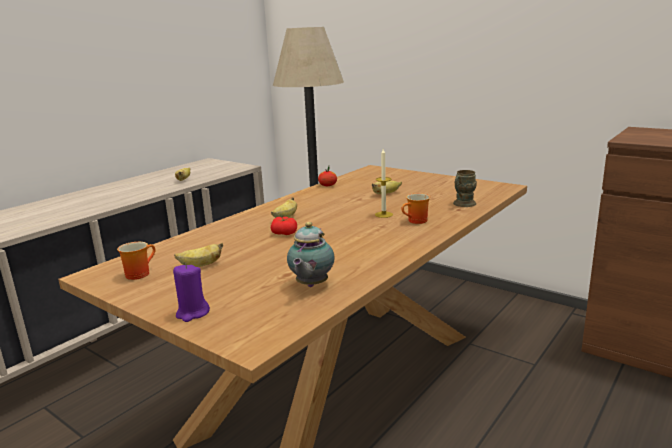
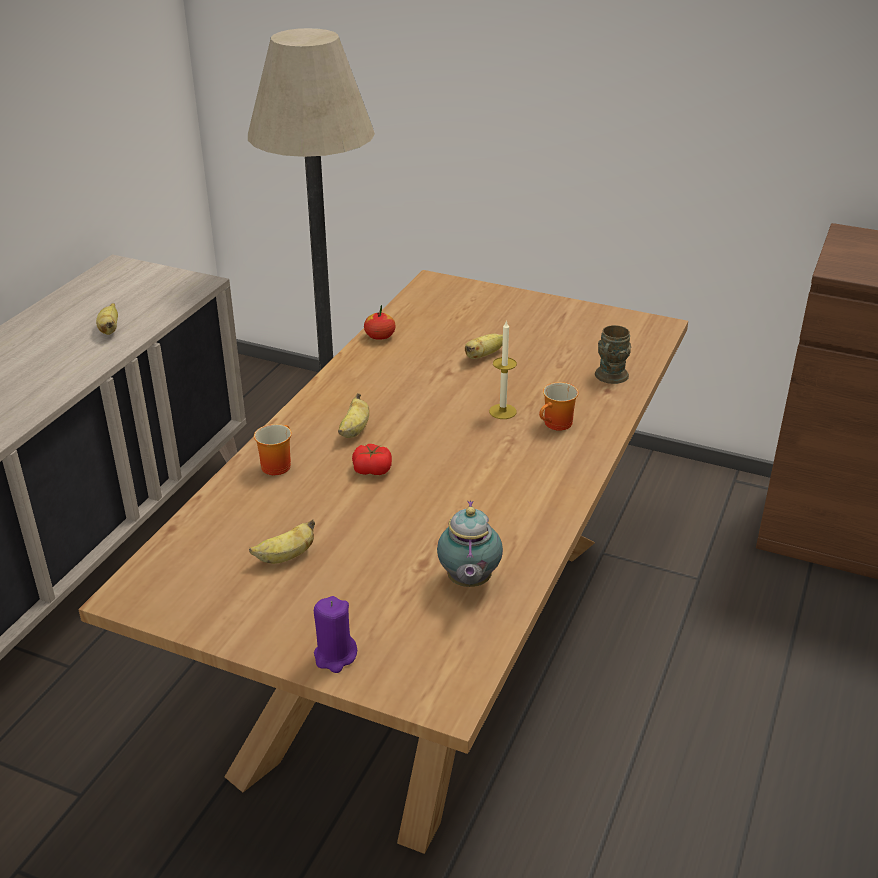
camera: 15 degrees left, 15 degrees up
(139, 273) = (201, 584): mug -> mug (275, 464)

